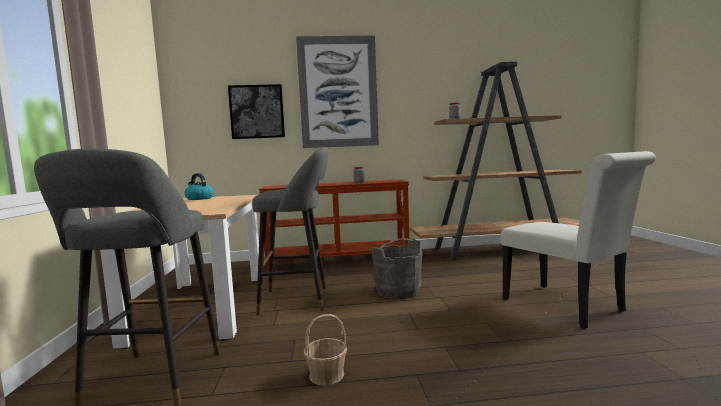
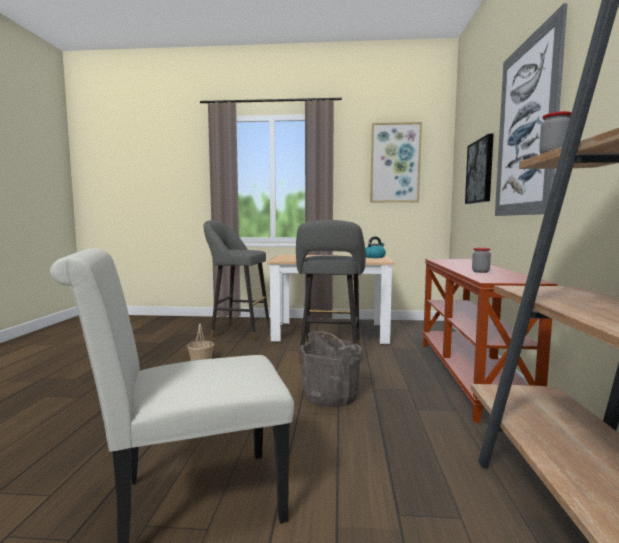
camera: 100 degrees right, 0 degrees up
(131, 81) = (395, 163): none -> picture

